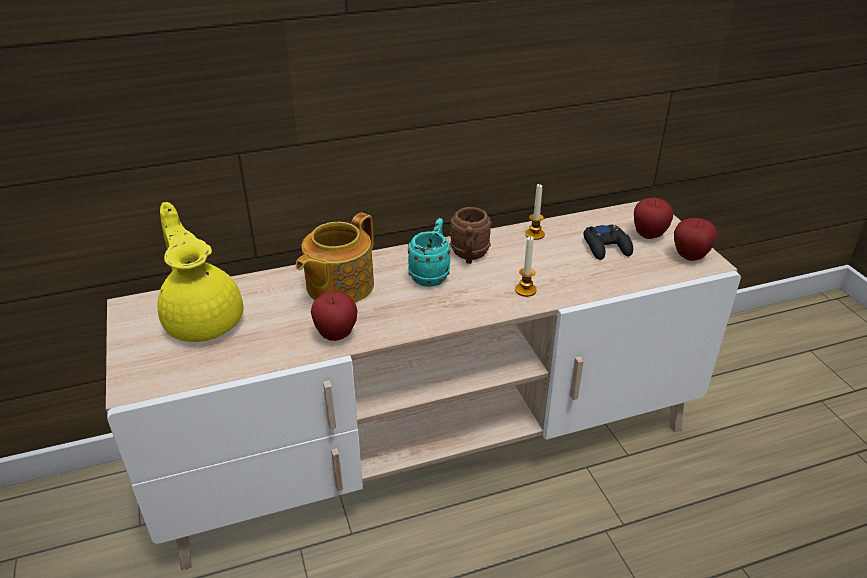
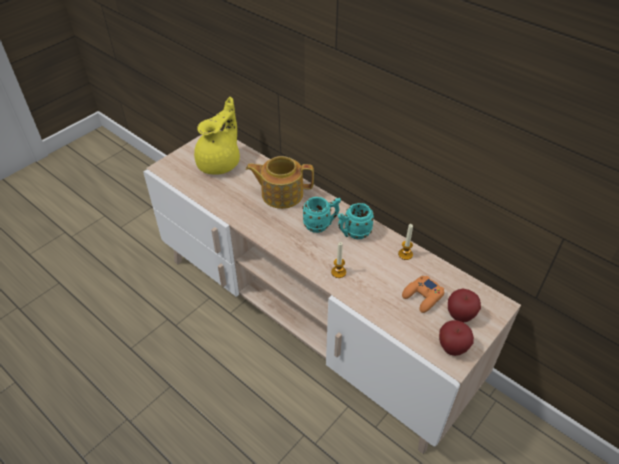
camera: 60 degrees right, 10 degrees up
(336, 335) = (240, 212): apple -> none
(469, 256) = (353, 233): brown mug -> turquoise mug
(607, 247) = (422, 297): black game controller -> orange game controller

